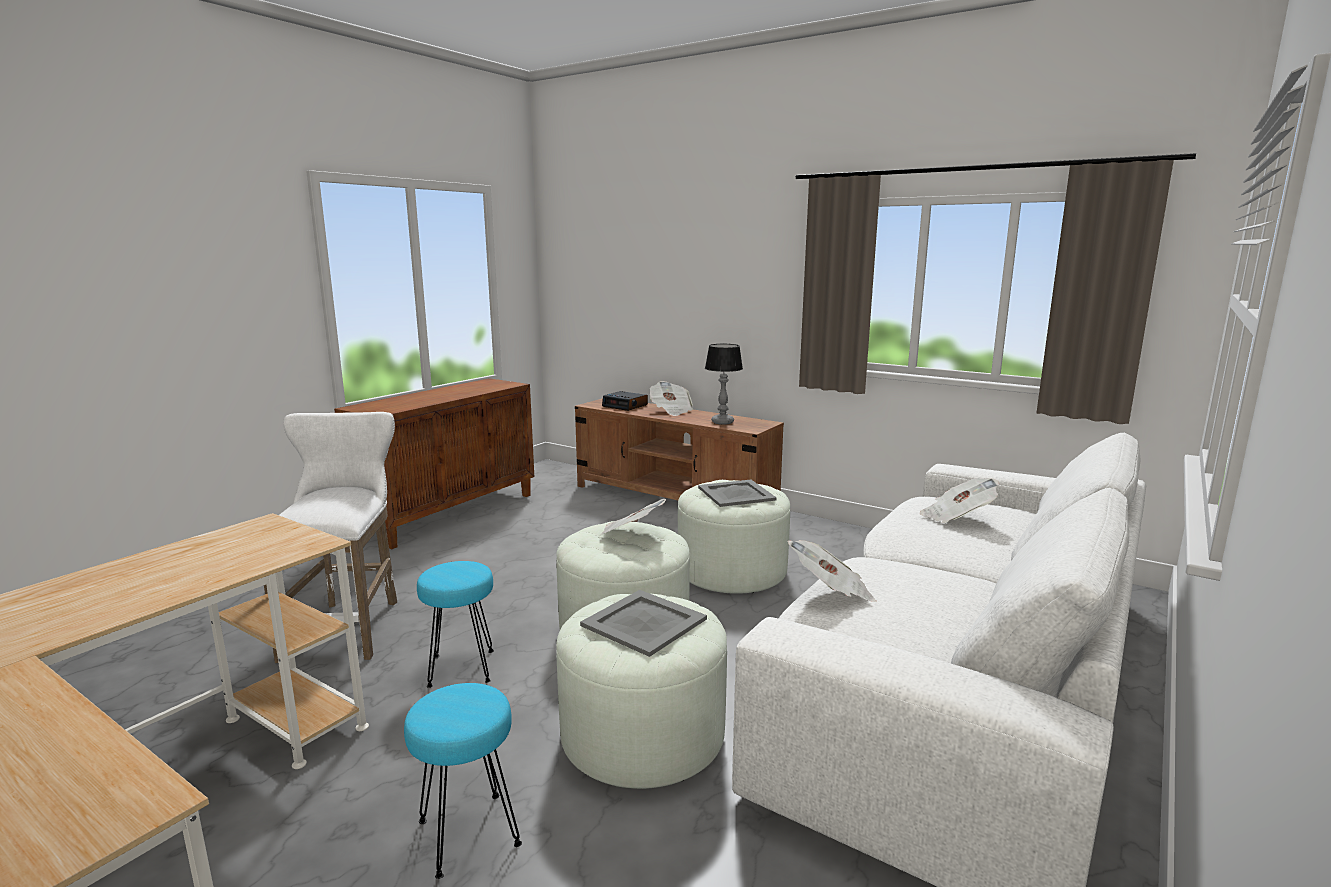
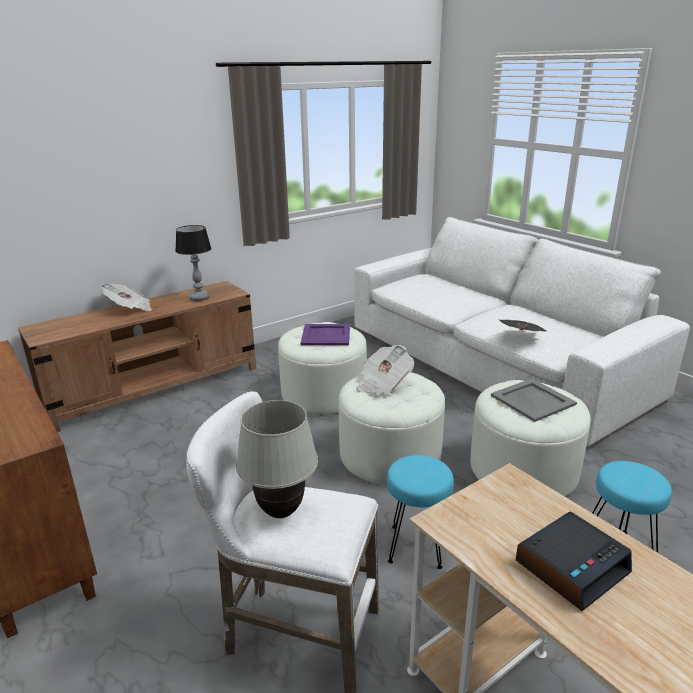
camera: 70 degrees left, 10 degrees up
(326, 495) = (281, 512): none -> white table lamp
(625, 406) = (76, 324): alarm clock -> alarm clock (571, 566)
(736, 494) = (326, 335): grey tray -> purple tray
(956, 517) = (430, 288): newspaper -> none

